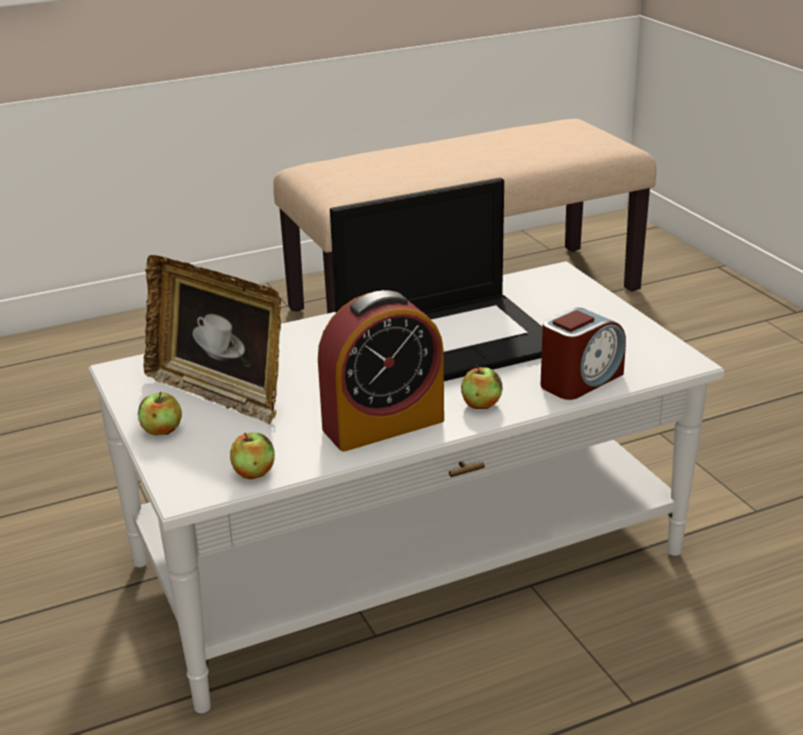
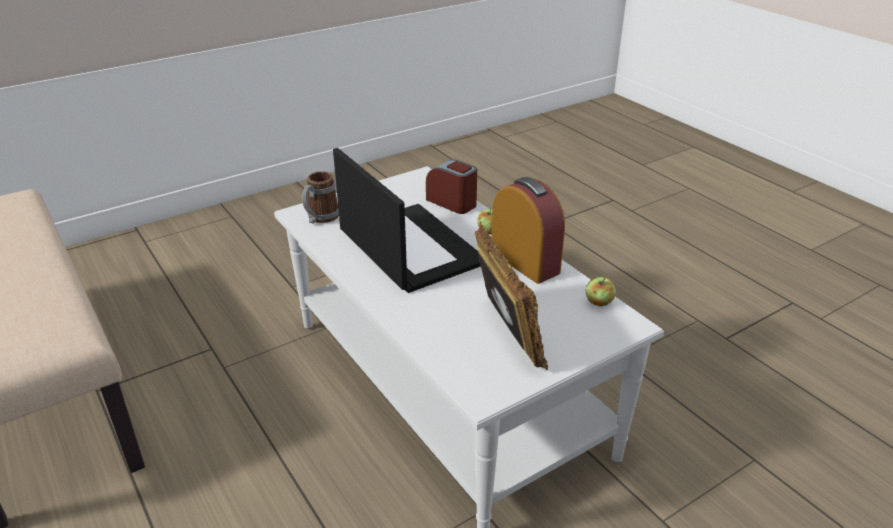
camera: 100 degrees left, 5 degrees up
(162, 431) = (567, 352): apple -> none
(219, 393) = (506, 335): picture frame -> picture frame turned 45 degrees counterclockwise
(540, 286) = (320, 218): none -> mug

